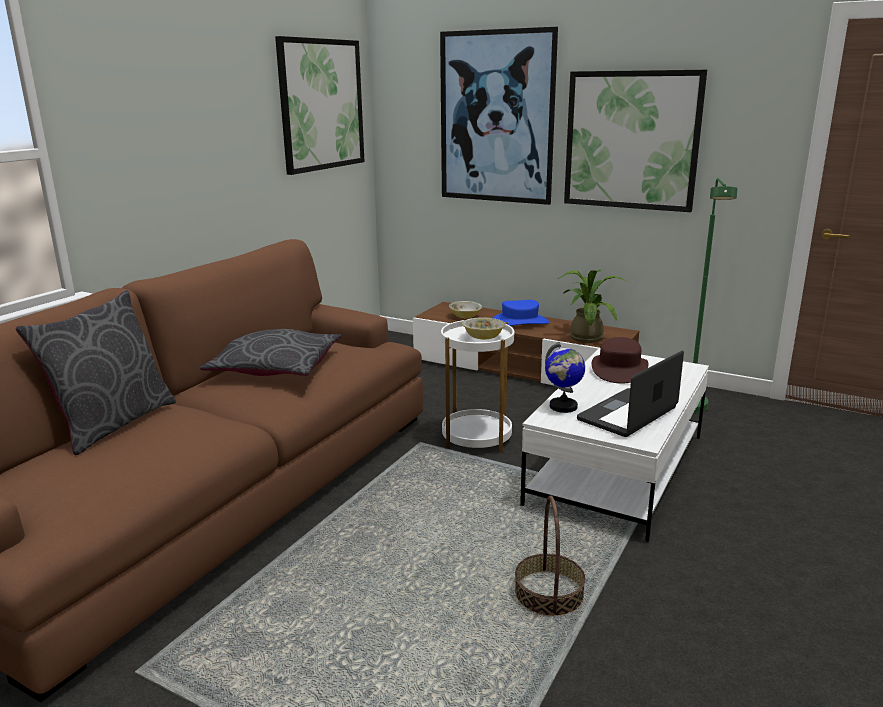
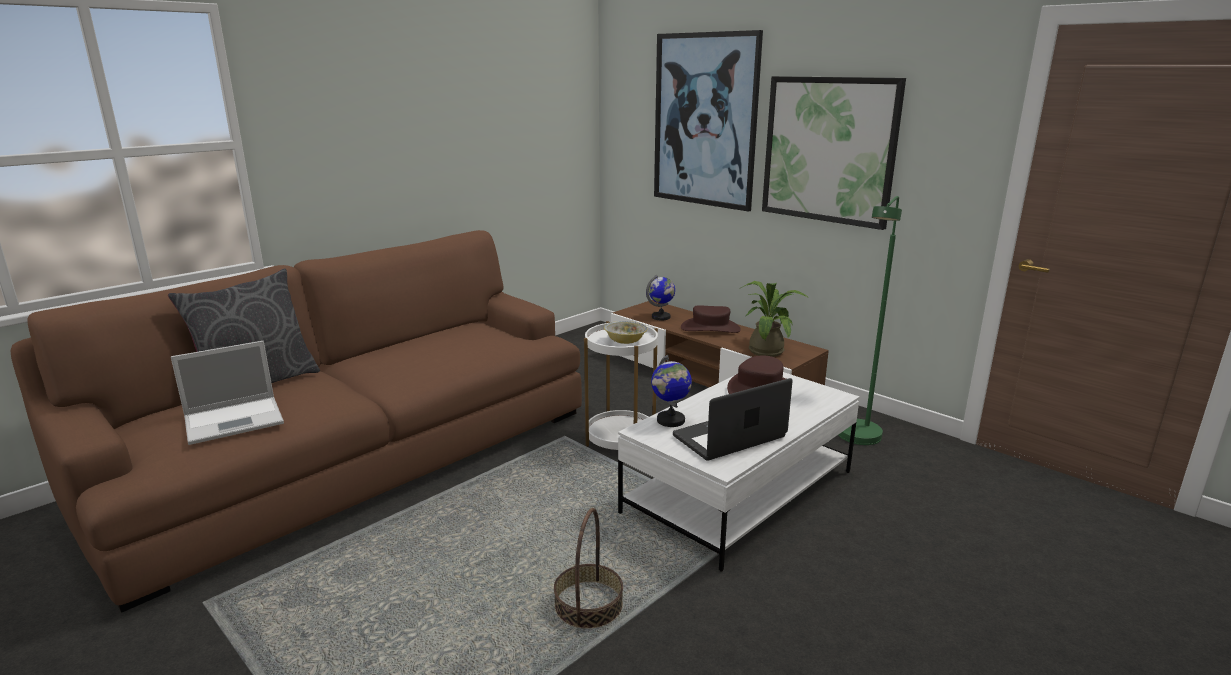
camera: 15 degrees right, 0 degrees up
(122, 463) = (236, 420): none -> laptop
(275, 367) = (426, 349): grey pillow -> none
(321, 105) = (538, 103): picture -> none
(465, 316) = (661, 317): bowl -> globe
(519, 322) = (710, 328): blue hat -> brown hat

